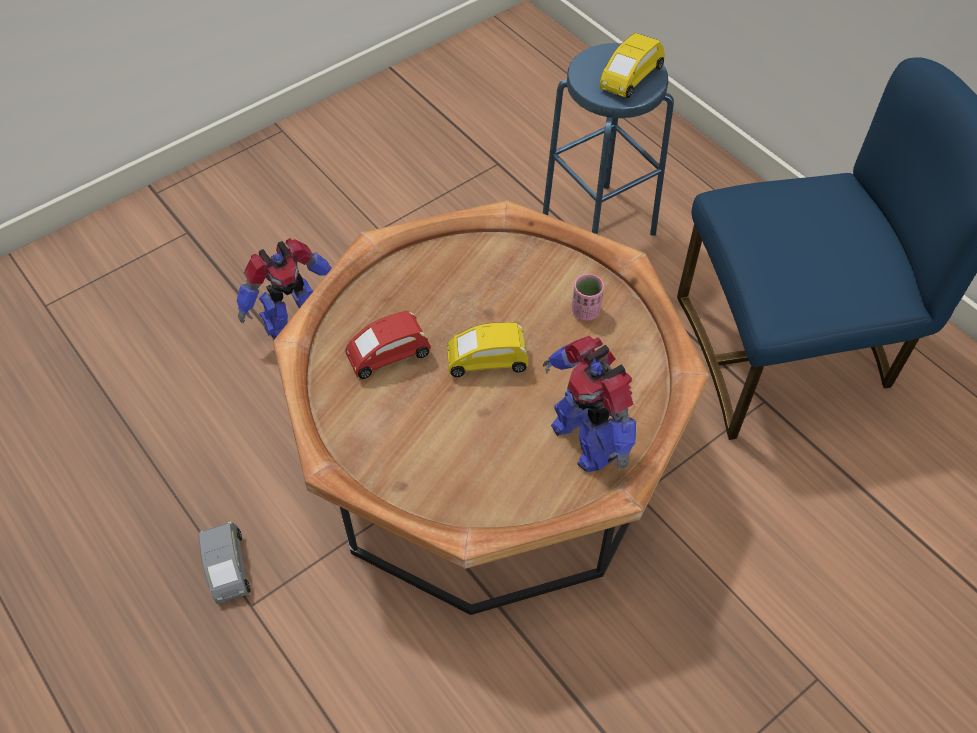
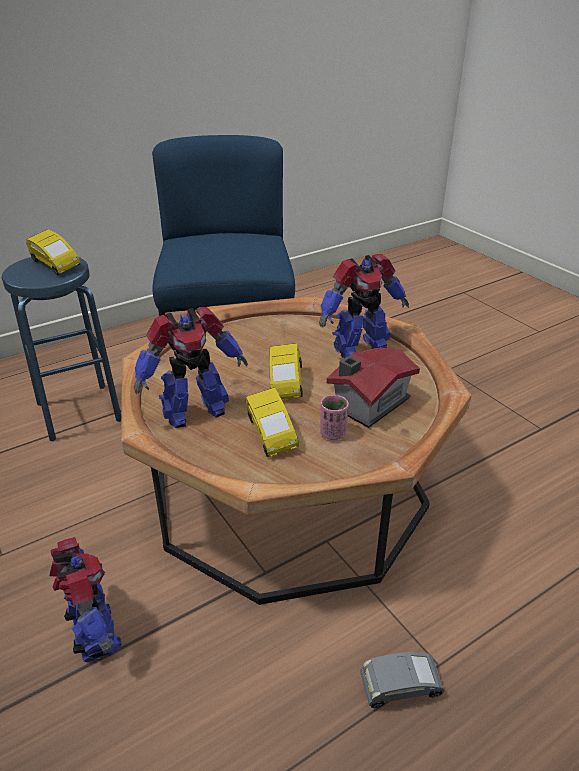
camera: 85 degrees left, 20 degrees down
(388, 355) = (270, 435): red toy car -> yellow toy car
(427, 283) = (193, 411): none -> toy robot
(455, 448) = (367, 403): none -> toy house
(585, 311) = (246, 339): pink cup -> pink cup (333, 433)

